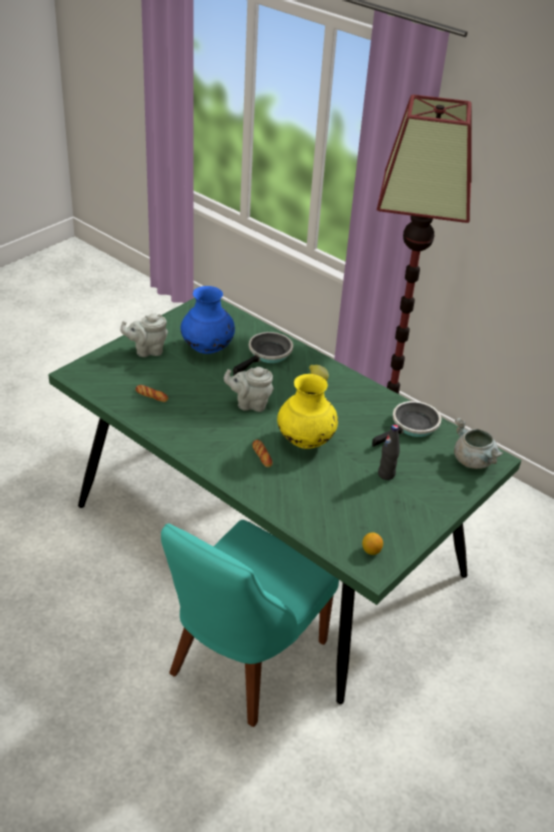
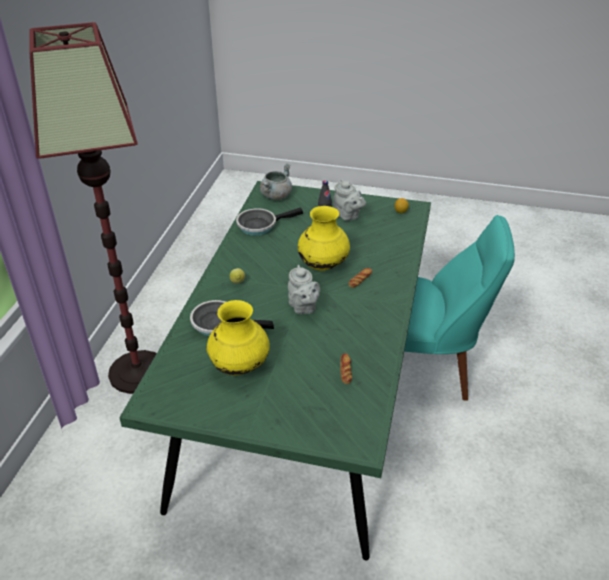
camera: 115 degrees left, 0 degrees up
(147, 351) = (277, 409): grey teapot -> grey teapot (347, 216)
(207, 349) = (240, 366): blue vase -> yellow vase
(412, 426) = (260, 225): frying pan -> frying pan turned 45 degrees counterclockwise

